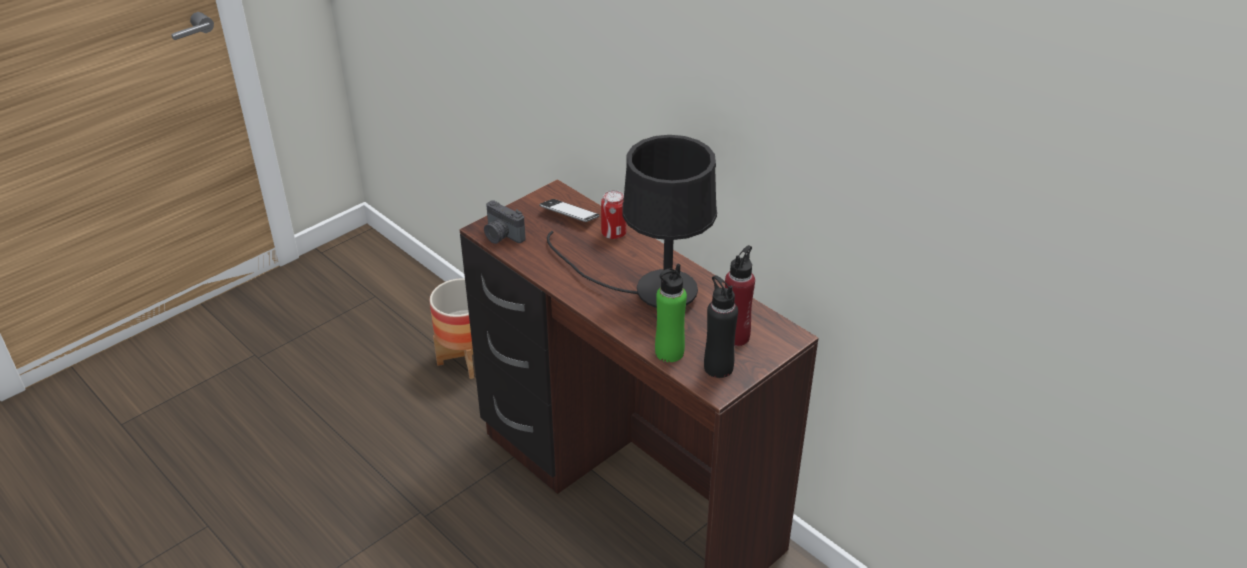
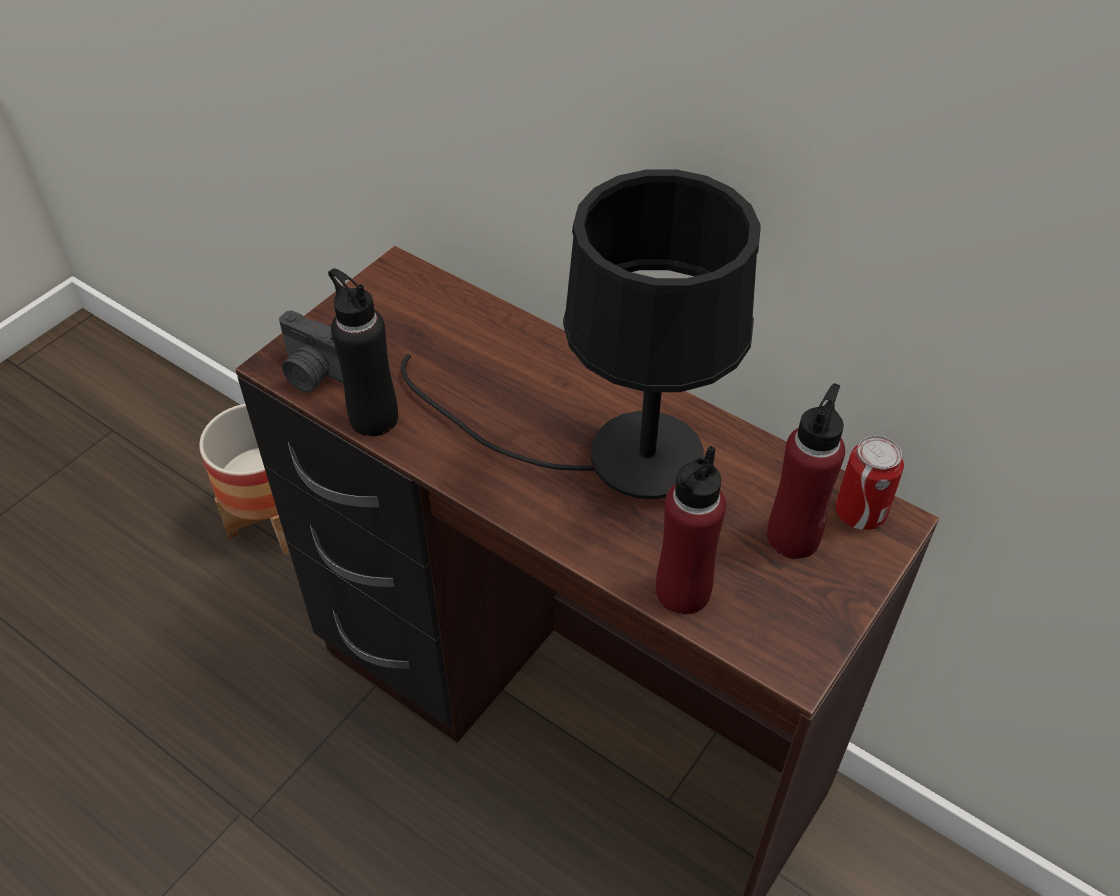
camera: 10 degrees left, 10 degrees up
(569, 215) = (431, 315): phone -> none
(614, 233) = (518, 344): can -> can (860, 513)
(669, 352) = (682, 591): green bottle -> red bottle
(718, 367) = (782, 613): black bottle -> black bottle (374, 418)

